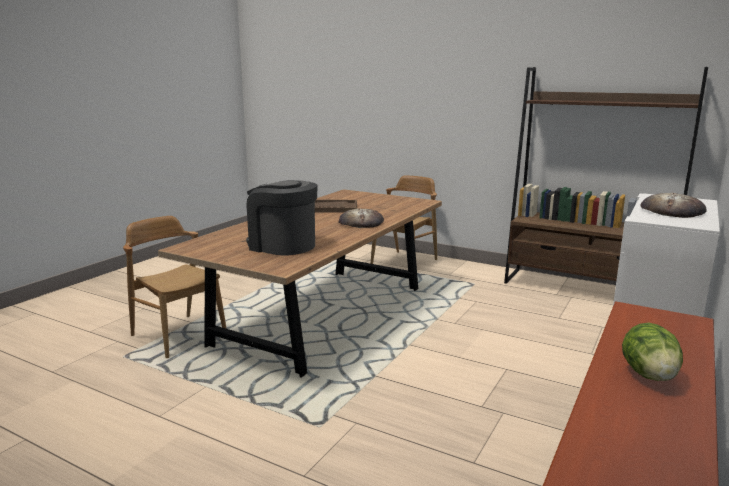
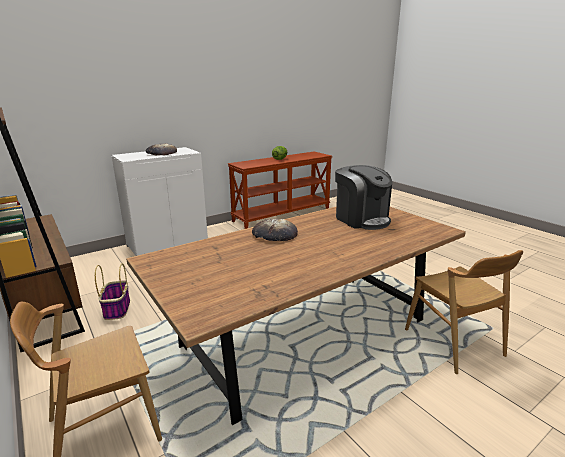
camera: 155 degrees left, 5 degrees up
(333, 208) = (275, 266): brown tray -> none
(515, 297) = (117, 309): none -> basket

